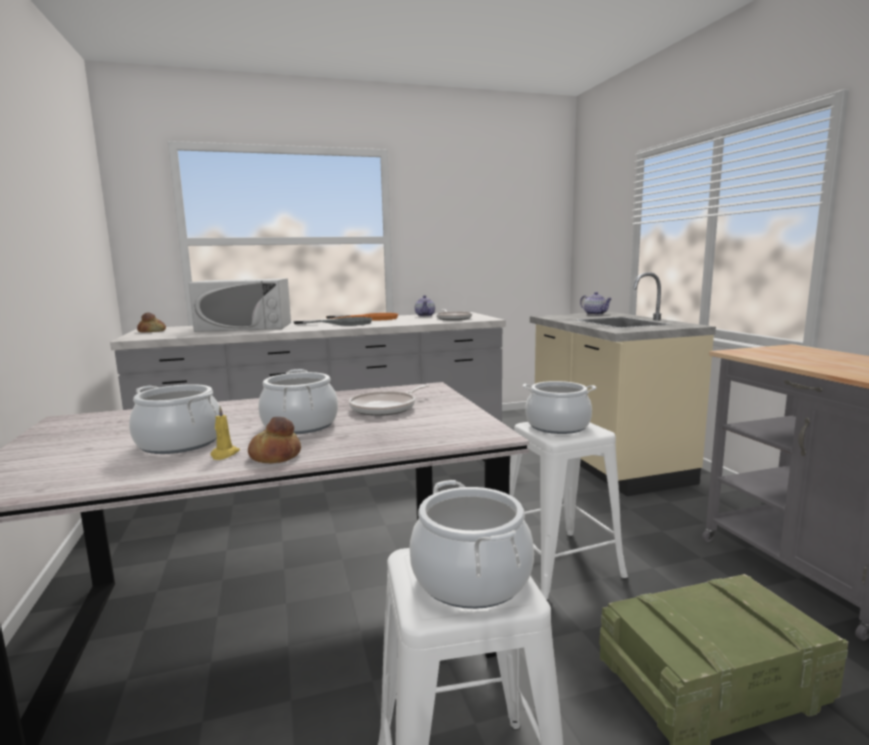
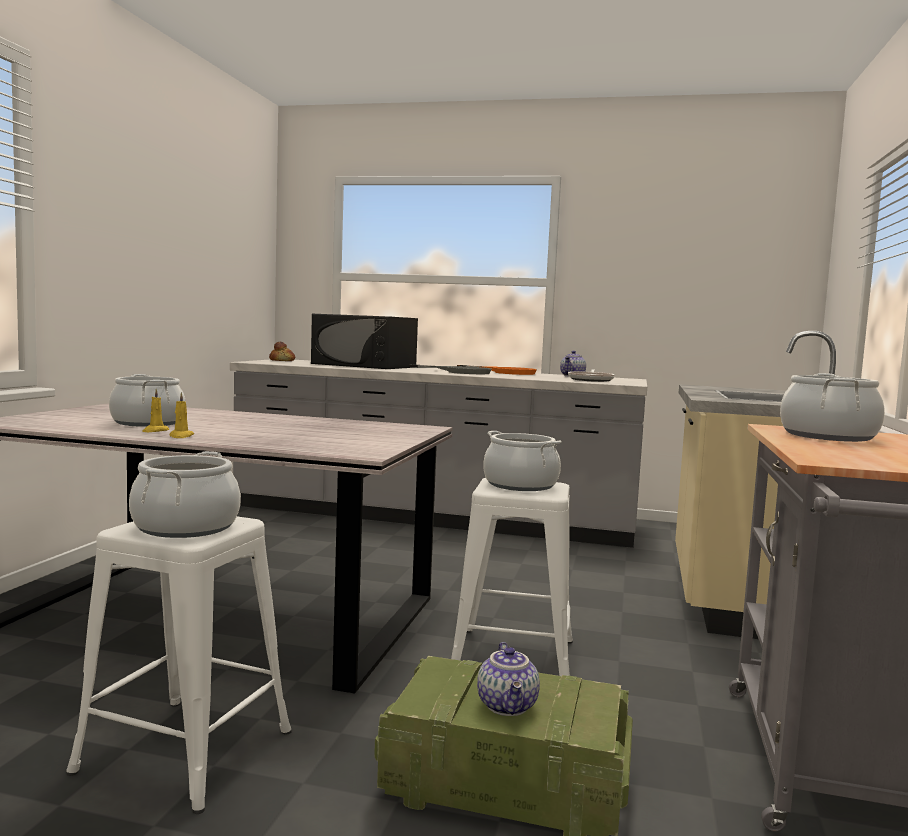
camera: 30 degrees right, 5 degrees down
(245, 327) = (364, 365): white microwave -> black microwave
(274, 456) = (181, 436): bread -> yellow candle
(299, 425) = (246, 428): cooking pot -> cooking pot (827, 436)
(386, 408) = (341, 431): frying pan -> none
(595, 314) = (774, 391): teapot -> teapot (508, 706)

